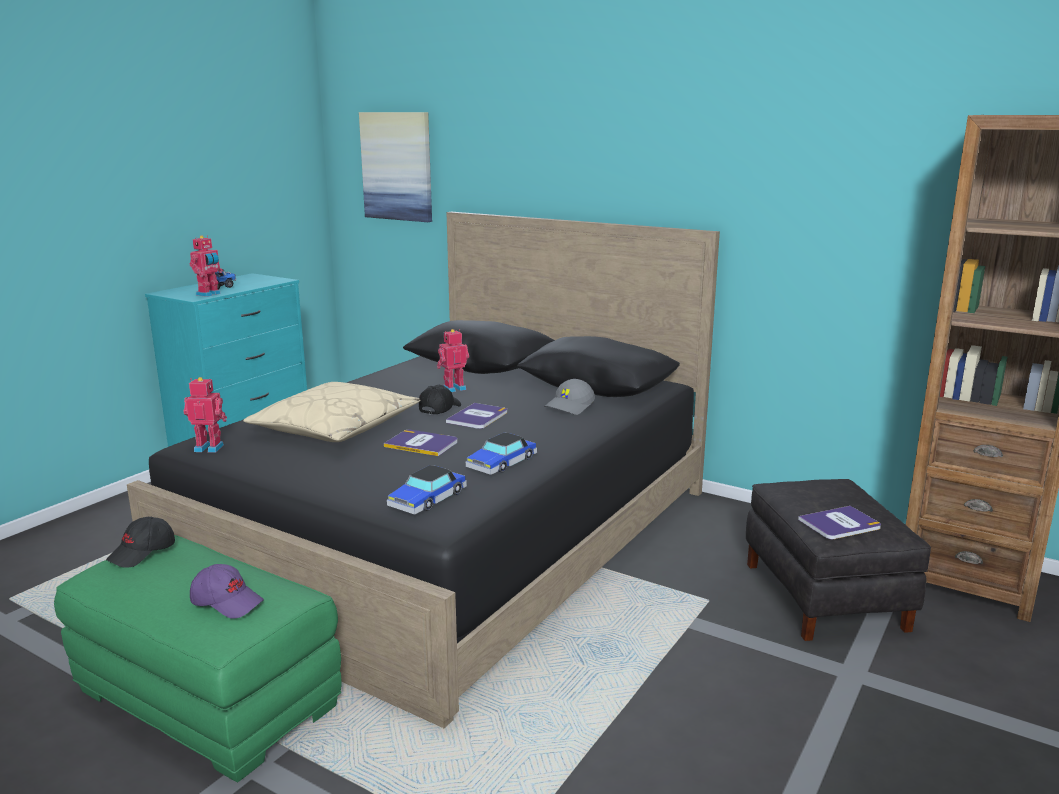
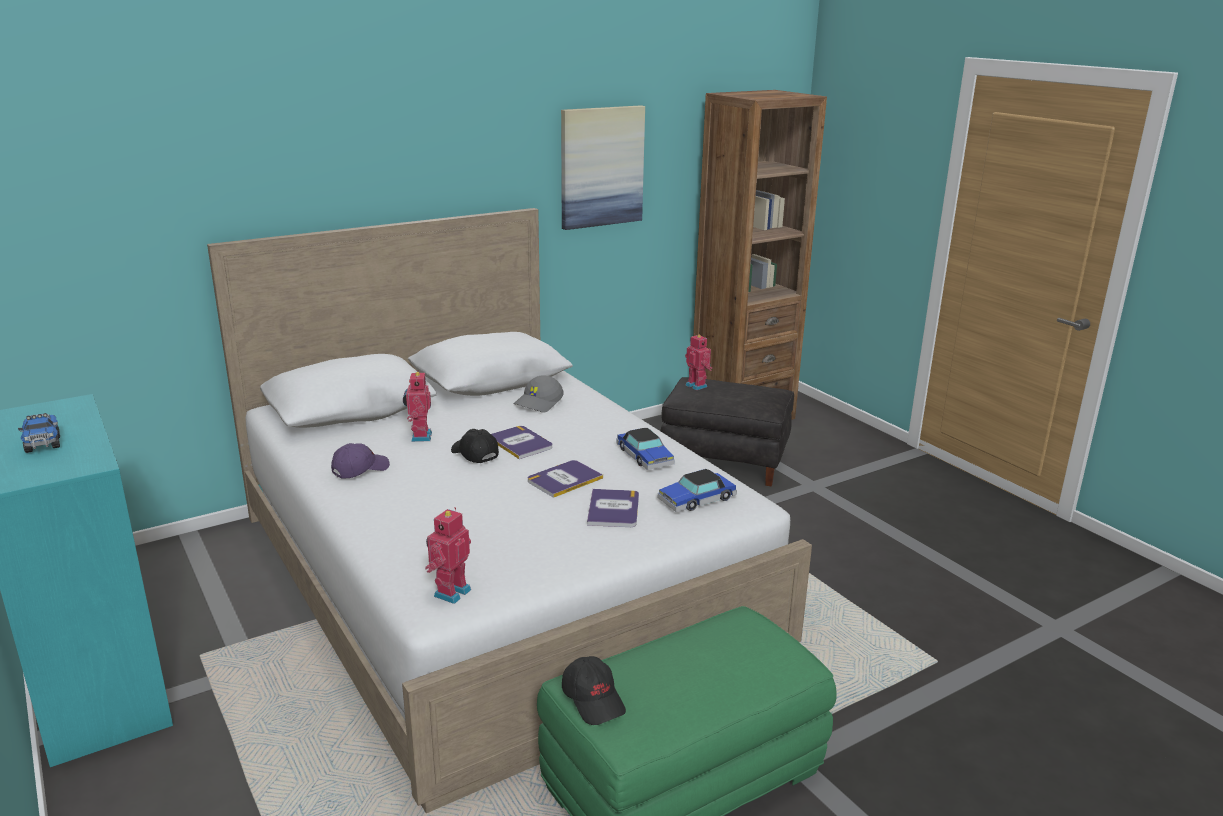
camera: 65 degrees left, 5 degrees up
(209, 294) = (85, 453): toy robot -> toy robot (697, 385)
(227, 602) = (738, 653): purple cap -> purple cap (360, 469)
(335, 428) = (470, 513): beige pillow -> none
(397, 166) = (94, 197): picture -> picture (601, 167)
(428, 499) = (697, 499): toy car -> toy car turned 90 degrees clockwise
(456, 537) = (497, 577): black bed -> white bed
(570, 406) = (539, 403): grey cap -> grey cap turned 60 degrees clockwise
(840, 524) = (757, 400): book -> book (613, 509)

